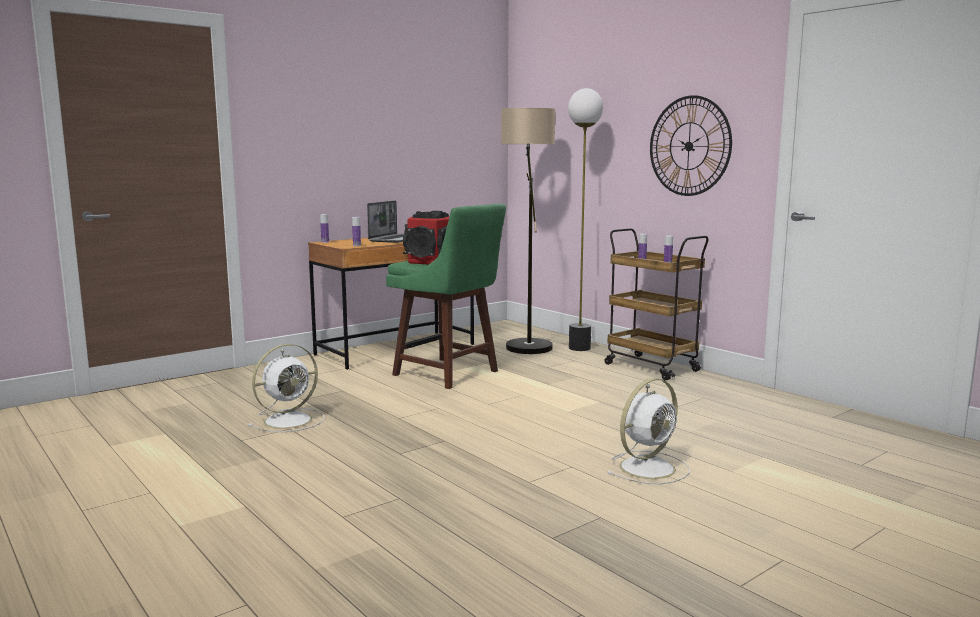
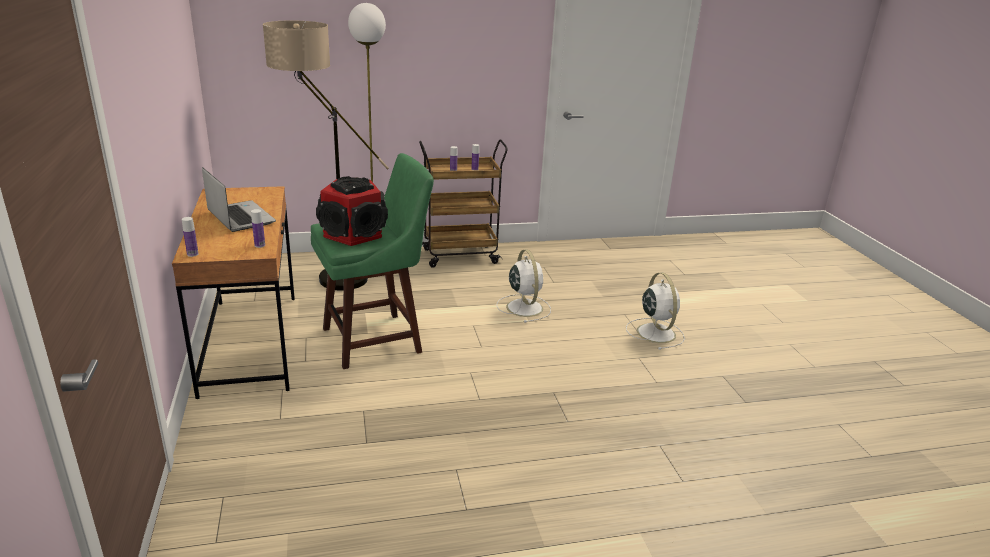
camera: 65 degrees left, 15 degrees up
(290, 420) = (430, 464): white fan -> white fan (524, 307)
(689, 146) = (466, 60): wall clock -> none

